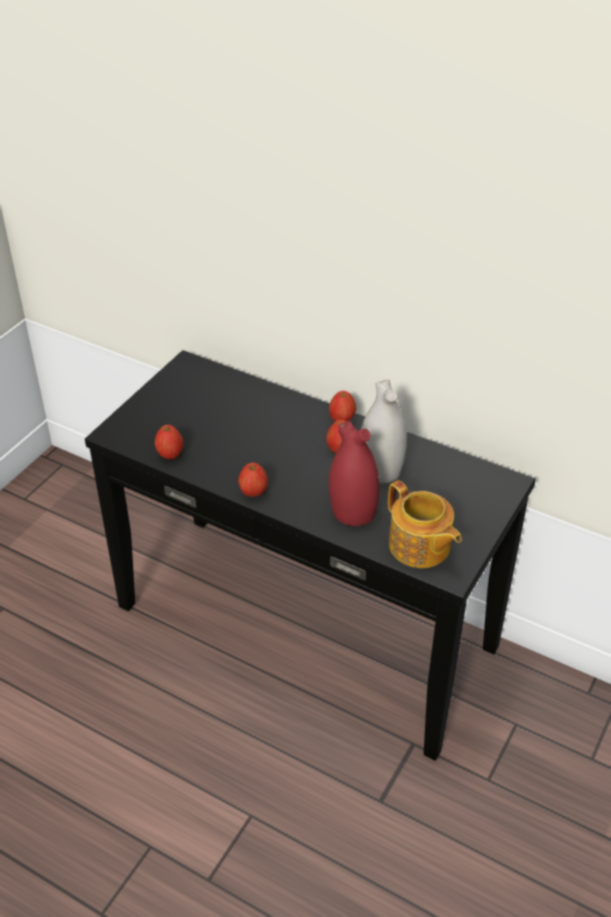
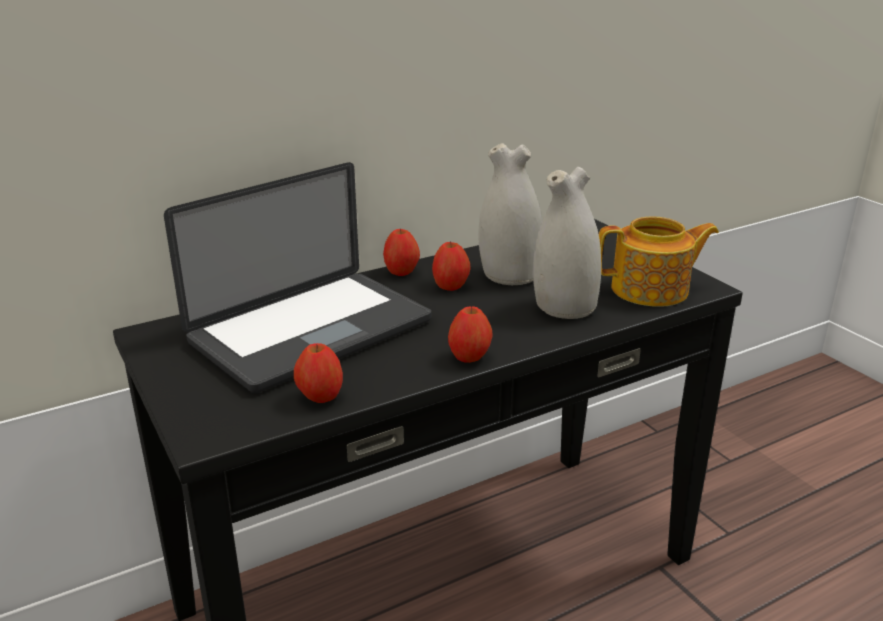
camera: 60 degrees left, 15 degrees down
(234, 419) = (311, 332): none -> laptop
(352, 511) = (564, 308): red vase -> white vase

